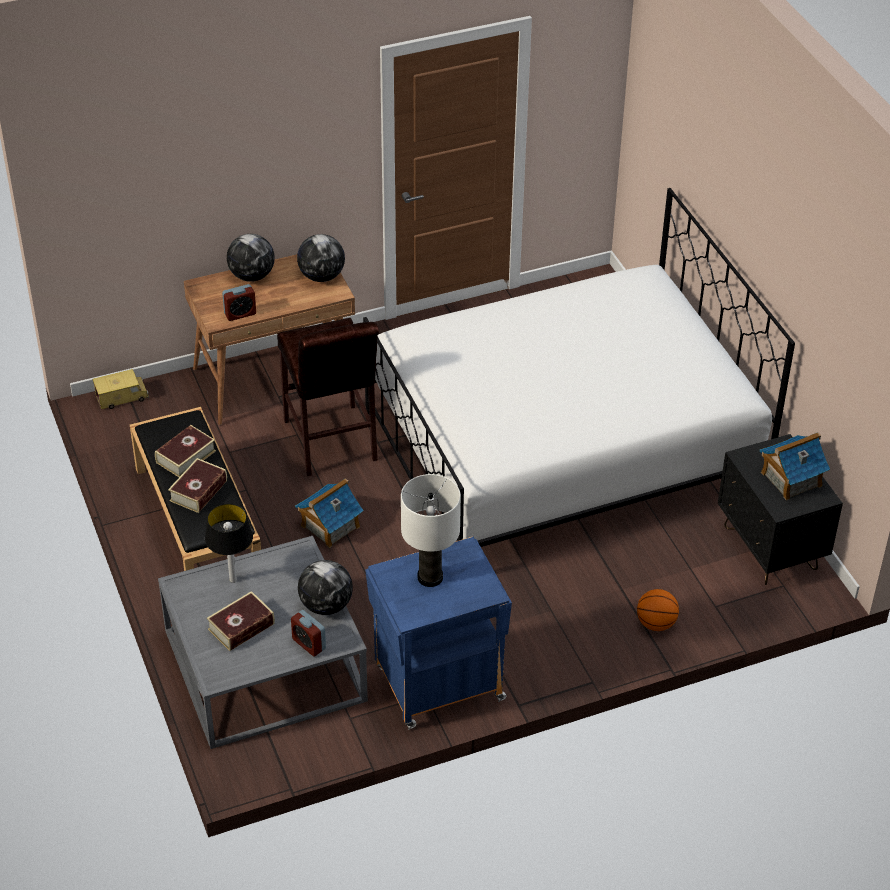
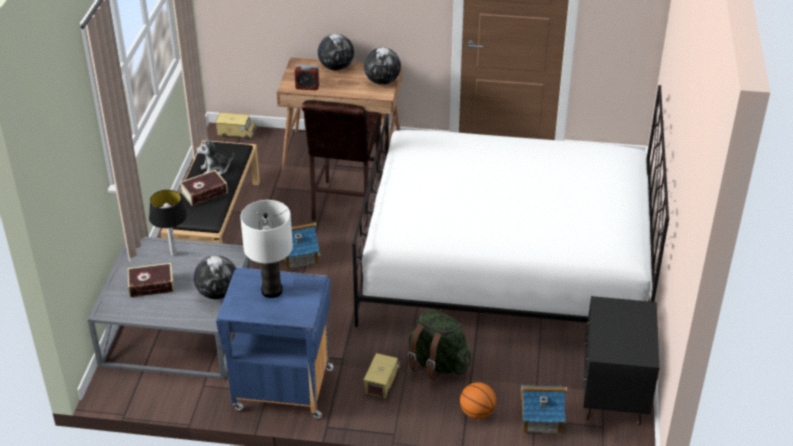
camera: 30 degrees right, 5 degrees down
(186, 456) = (215, 169): book -> plush toy
(309, 644) = (184, 313): alarm clock -> none
(535, 631) = (382, 381): none -> toy truck
(577, 589) = (437, 364): none -> green backpack
(790, 479) = (628, 334): toy house -> toy house (540, 419)

